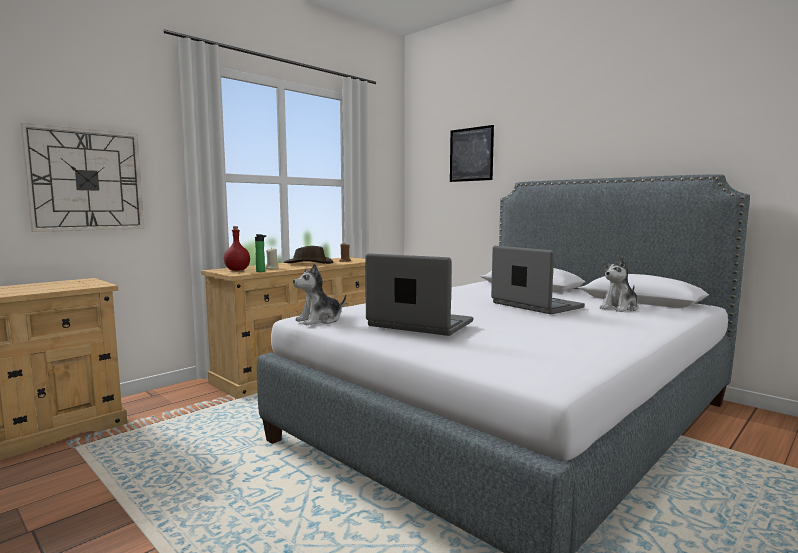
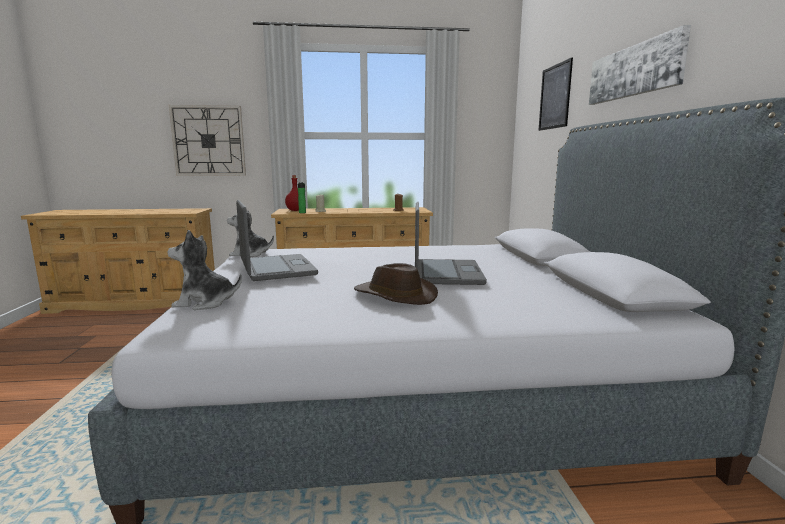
camera: 40 degrees right, 5 degrees up
(309, 263) = (364, 210): brown hat -> brown hat (394, 295)
(573, 144) = (634, 71): none -> picture
(619, 308) = (532, 294): plush toy -> plush toy (205, 303)

